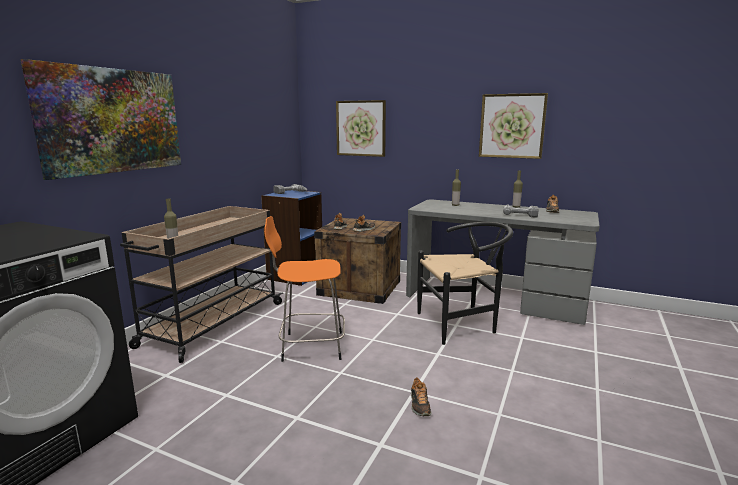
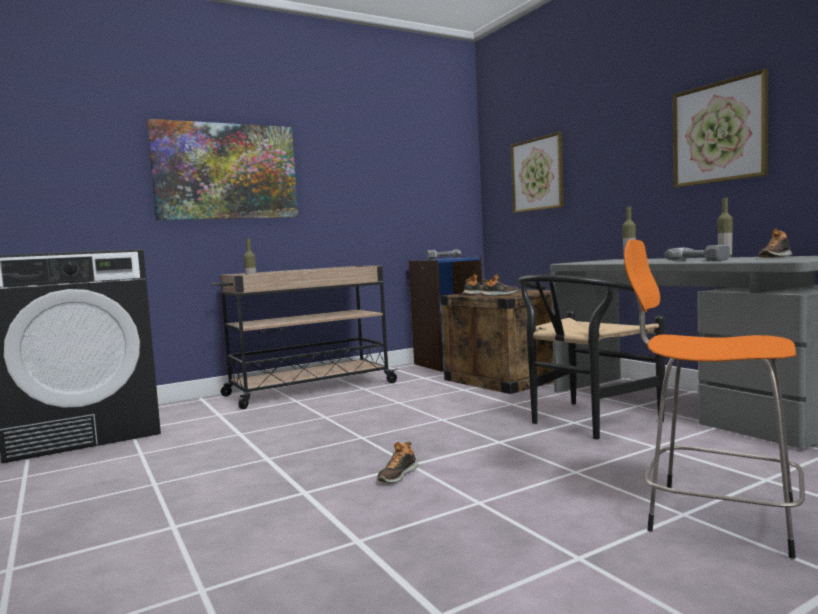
camera: 35 degrees right, 10 degrees down
(310, 346) = (368, 415): orange stool -> orange stool (715, 516)
(462, 324) = (584, 422): black chair -> black chair turned 120 degrees clockwise

